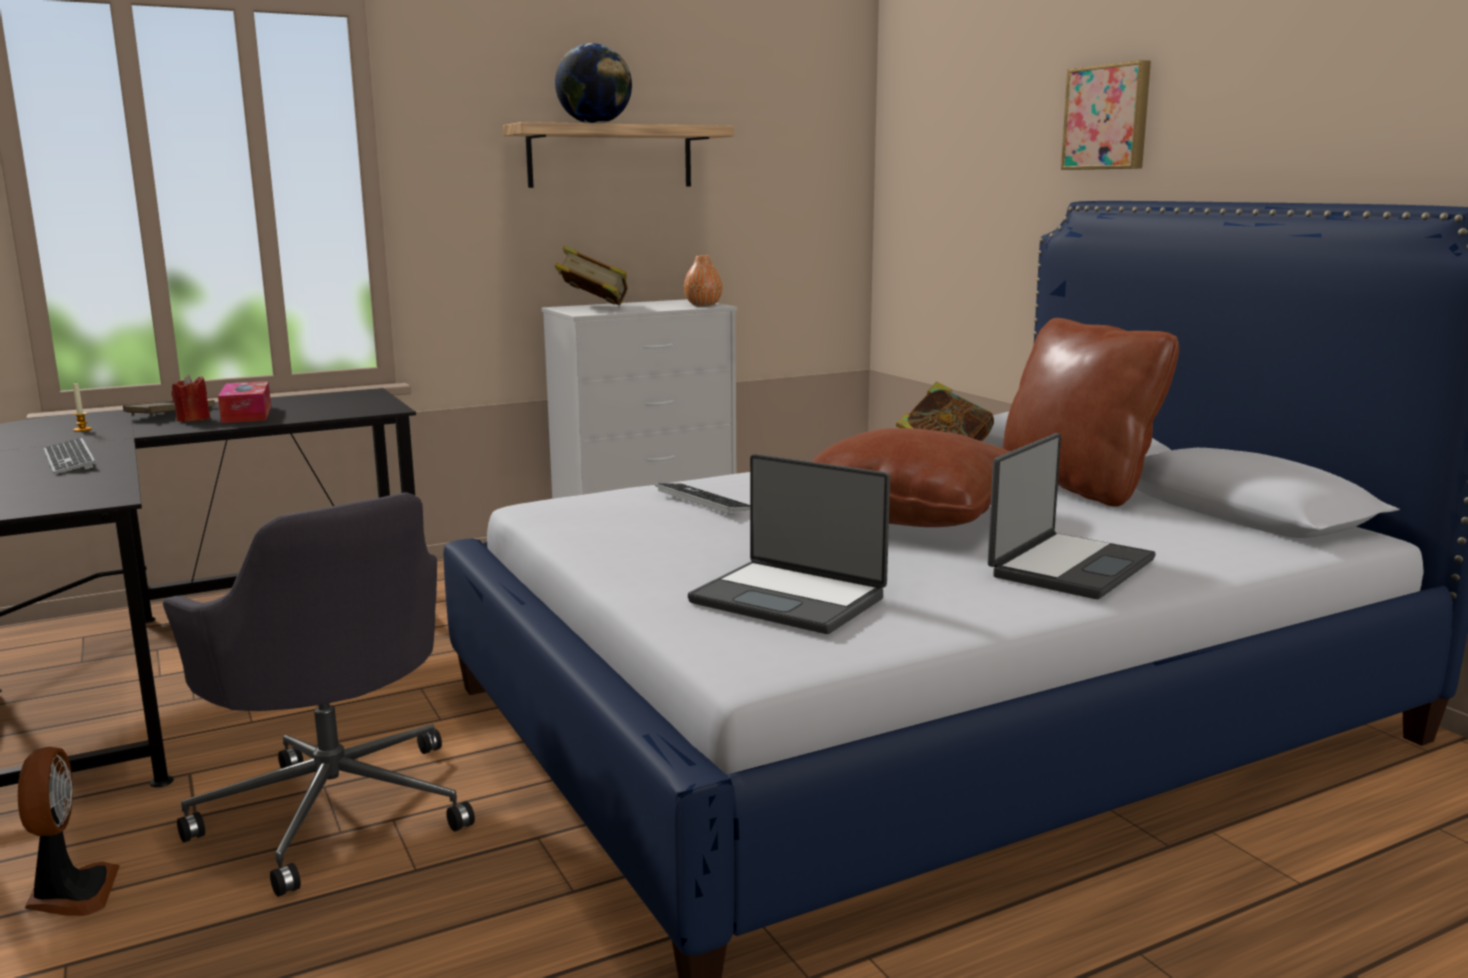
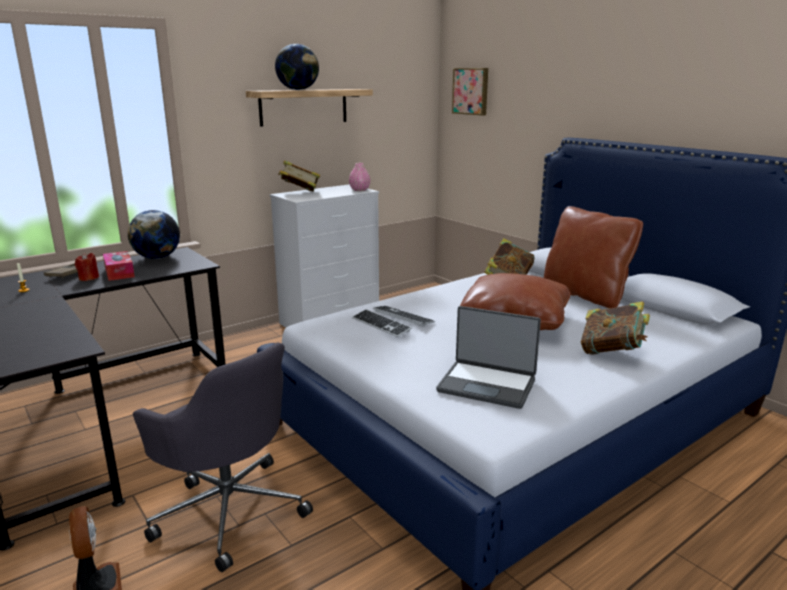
camera: 10 degrees left, 5 degrees up
(69, 459) = (33, 316): keyboard -> keyboard (381, 325)
(322, 399) = (157, 258): none -> globe
(703, 305) = (359, 190): orange vase -> pink vase
(1069, 567) = (612, 352): laptop -> book
(1108, 117) = (582, 93): picture -> picture (471, 91)

